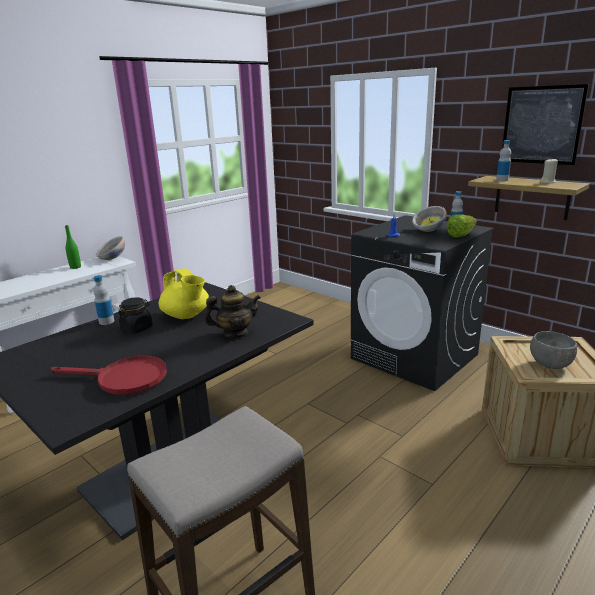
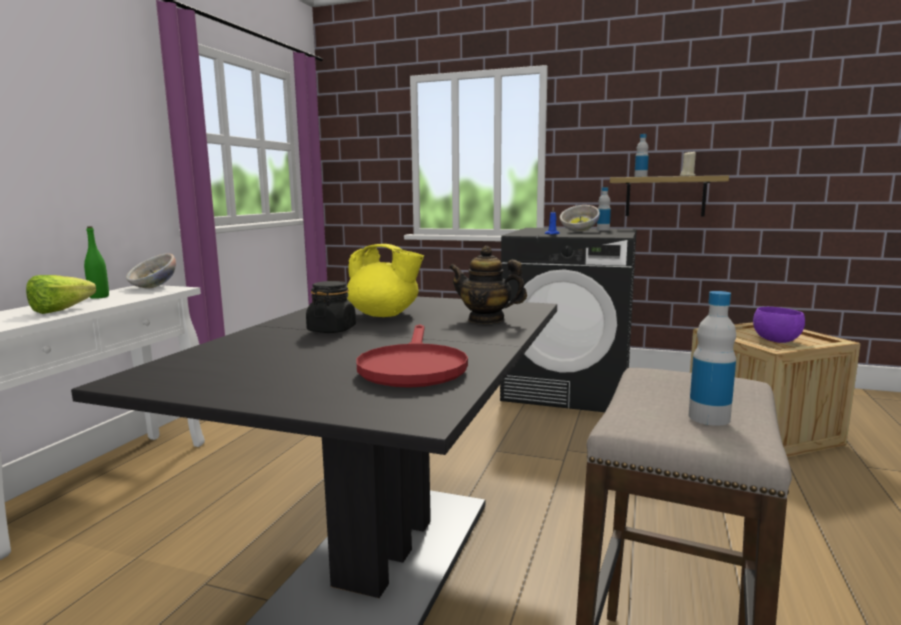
camera: 25 degrees left, 10 degrees down
(106, 321) = (266, 329): bottle -> bottle (709, 417)
(123, 379) = (412, 367): red frying pan -> red frying pan turned 105 degrees clockwise
(235, 333) = (486, 320): teapot -> teapot turned 120 degrees counterclockwise
(463, 235) = (621, 231): lettuce -> lettuce (67, 309)
(541, 125) = (669, 121): picture -> none
(550, 365) = (776, 341): grey bowl -> purple bowl

